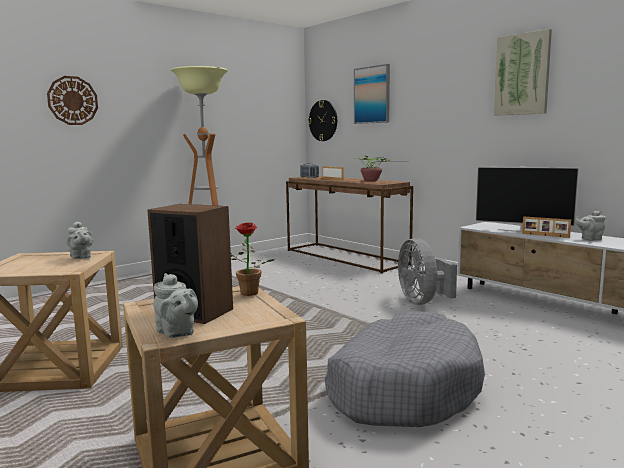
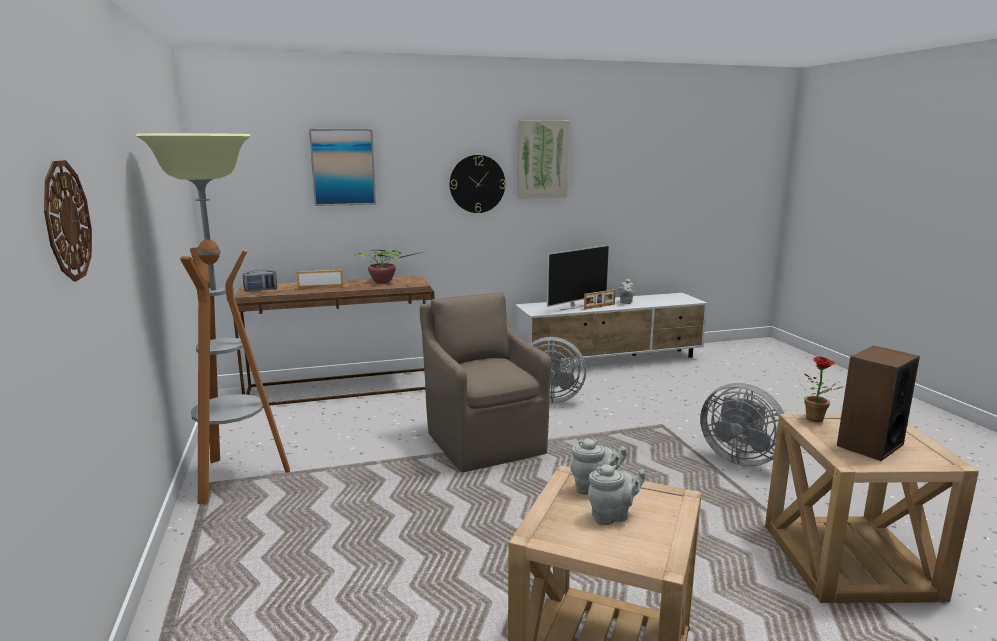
camera: 65 degrees left, 5 degrees up
(177, 333) = (934, 455): grey teapot -> grey teapot (612, 516)
(312, 298) = (484, 441): none -> brown armchair
(323, 120) = (241, 200): wall clock -> wall clock (477, 184)
(403, 387) = (739, 458): grey dog bed -> grey fan

